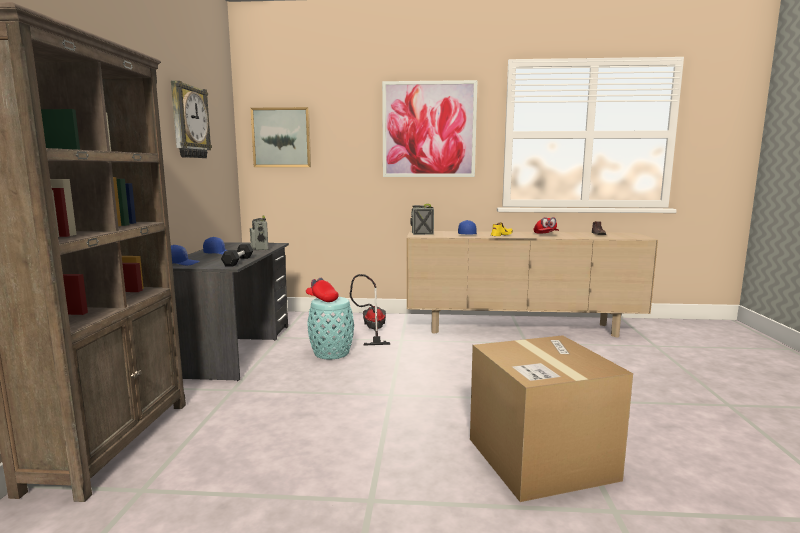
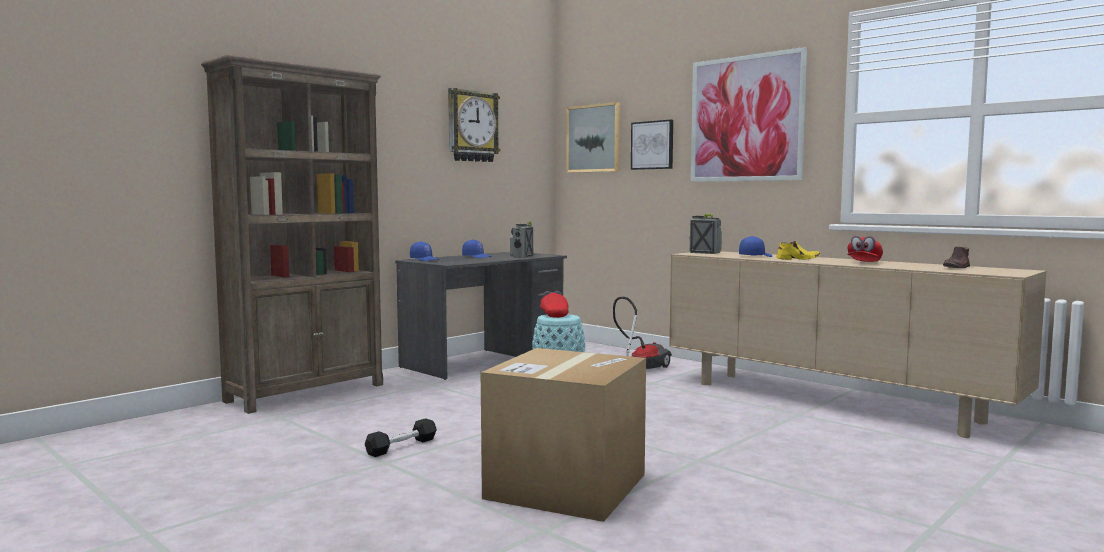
camera: 40 degrees right, 5 degrees down
(238, 261) = (468, 262): black dumbbell -> black dumbbell (401, 446)
(344, 146) = (652, 145): none -> picture

